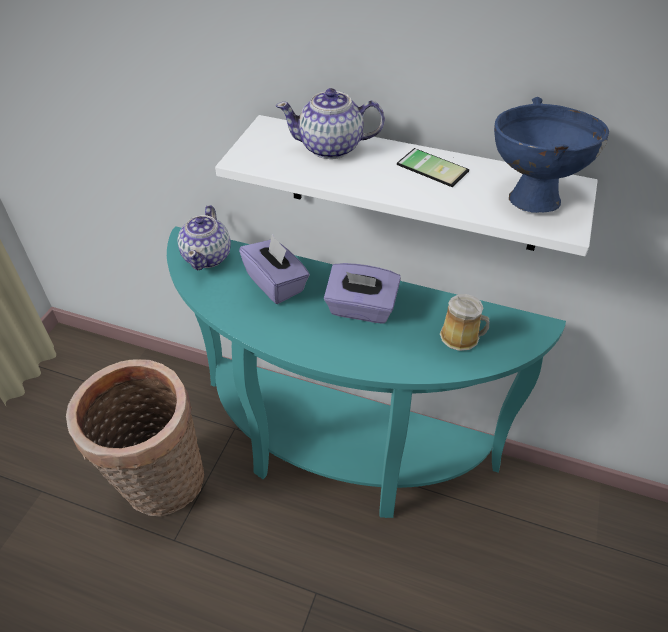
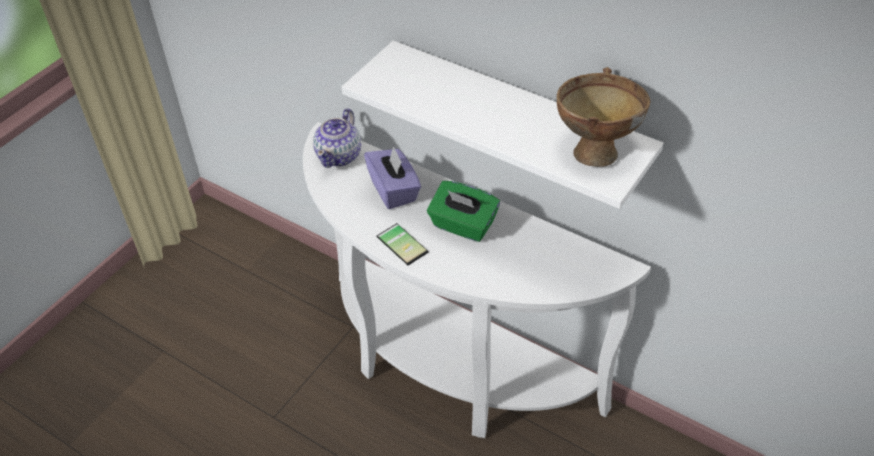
camera: 15 degrees right, 0 degrees up
(160, 484) = (271, 366): basket -> none
(331, 148) = (443, 81): teapot -> none
(336, 452) = (446, 367): turquoise console table -> white console table
(361, 309) = (463, 225): purple tissue box -> green tissue box
(434, 166) = (524, 110): phone -> phone (404, 243)
(462, 337) = (546, 265): mug -> none
(531, 194) = (596, 148): blue bowl -> brown bowl

